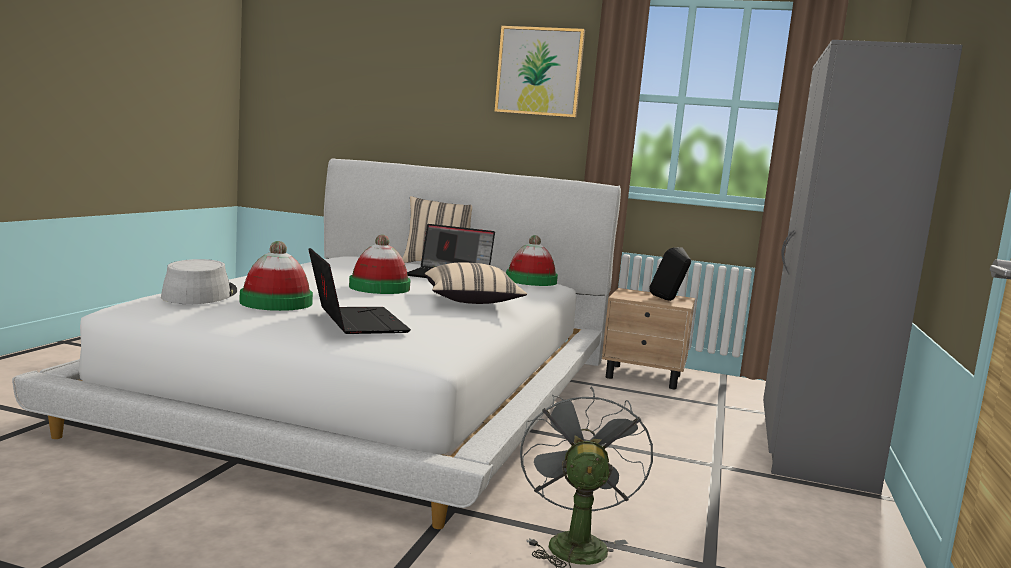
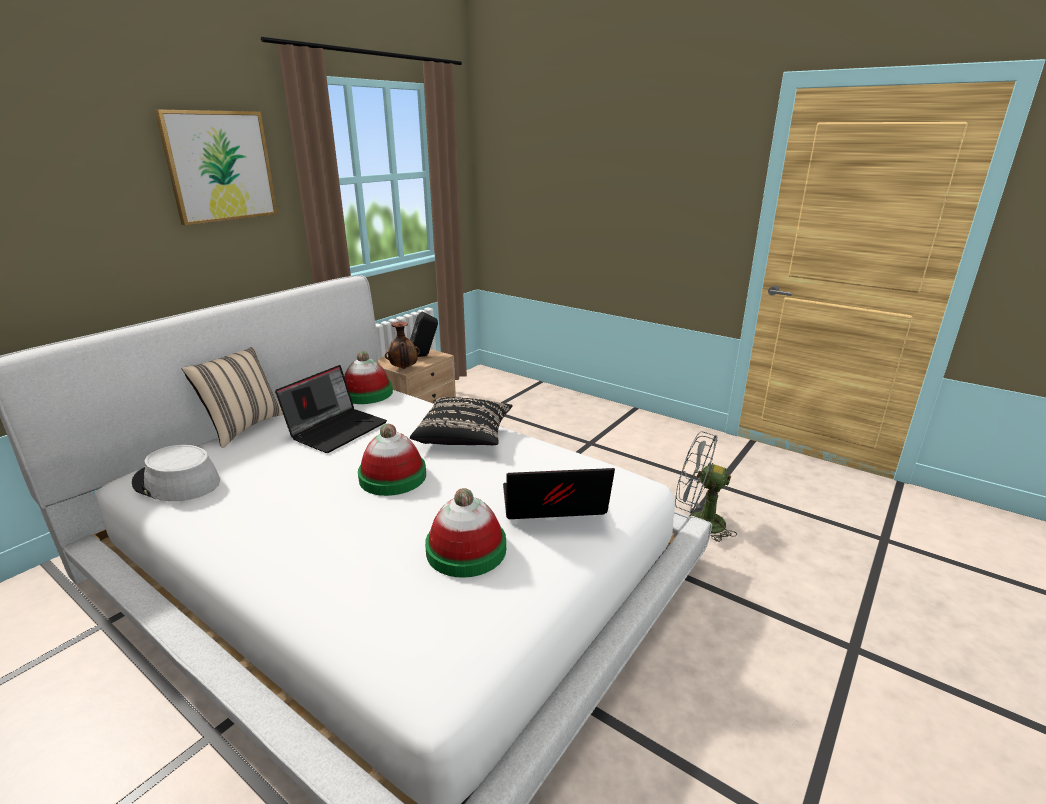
camera: 70 degrees left, 15 degrees up
(199, 294) = (411, 612): grey hat -> grey hat (176, 482)
(471, 302) = (464, 437): beige pillow -> black pillow
(623, 296) = (404, 368): none -> vase
(812, 450) = (571, 406): grey wardrobe -> none

